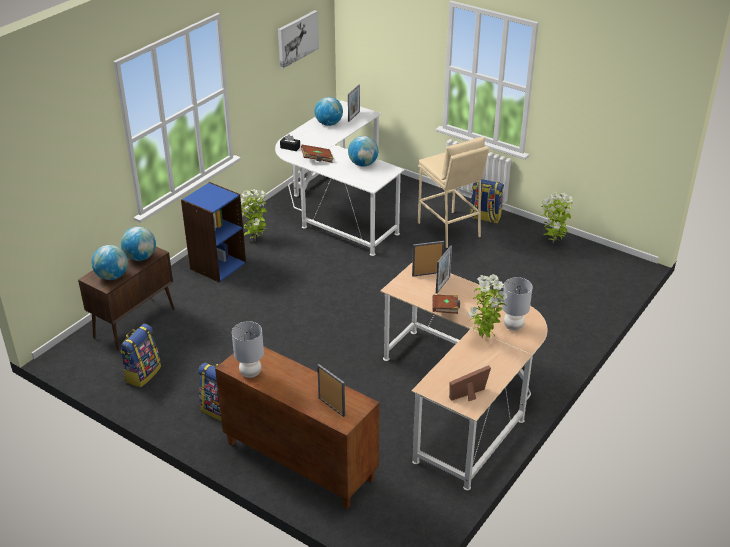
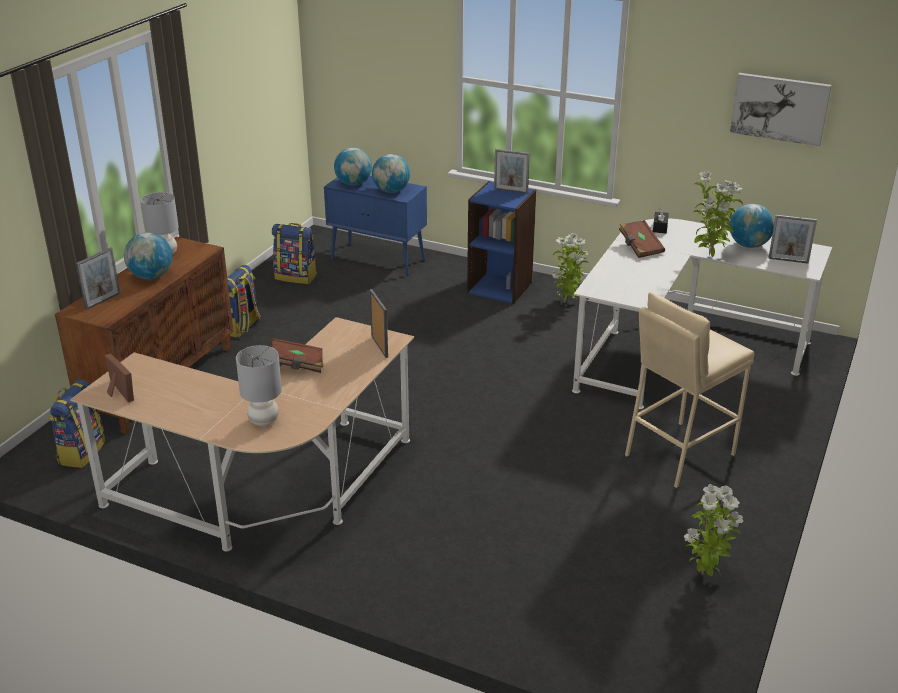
camera: 80 degrees right, 5 degrees down
(135, 323) = (378, 259): brown cabinet -> blue cabinet
(363, 164) = (648, 279): globe -> globe (151, 276)
(443, 285) = (356, 360): picture frame -> picture frame (510, 191)
(483, 338) = (236, 397): potted plant -> potted plant (709, 256)
(484, 218) = (737, 490): backpack -> backpack (81, 452)

